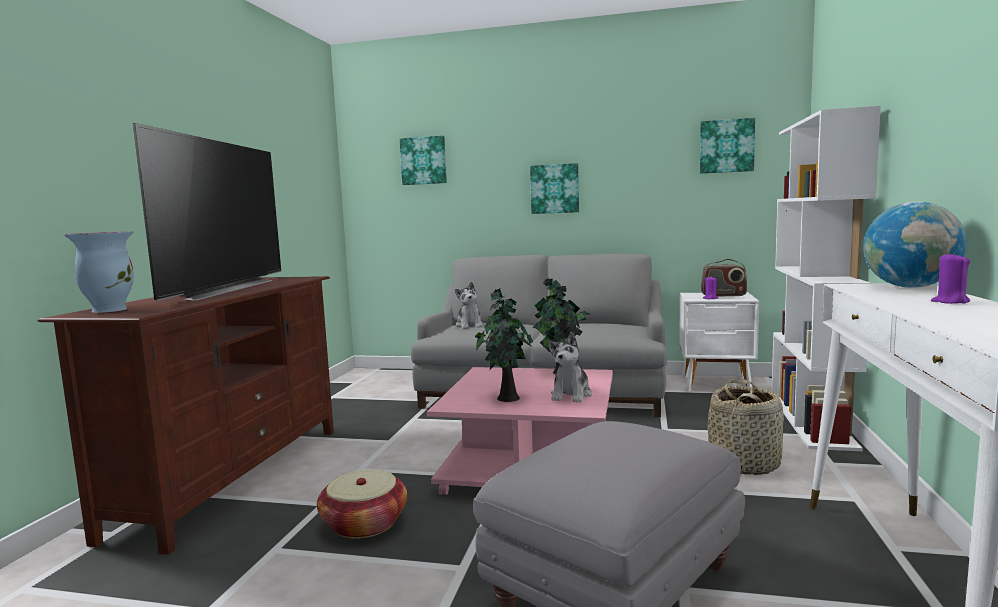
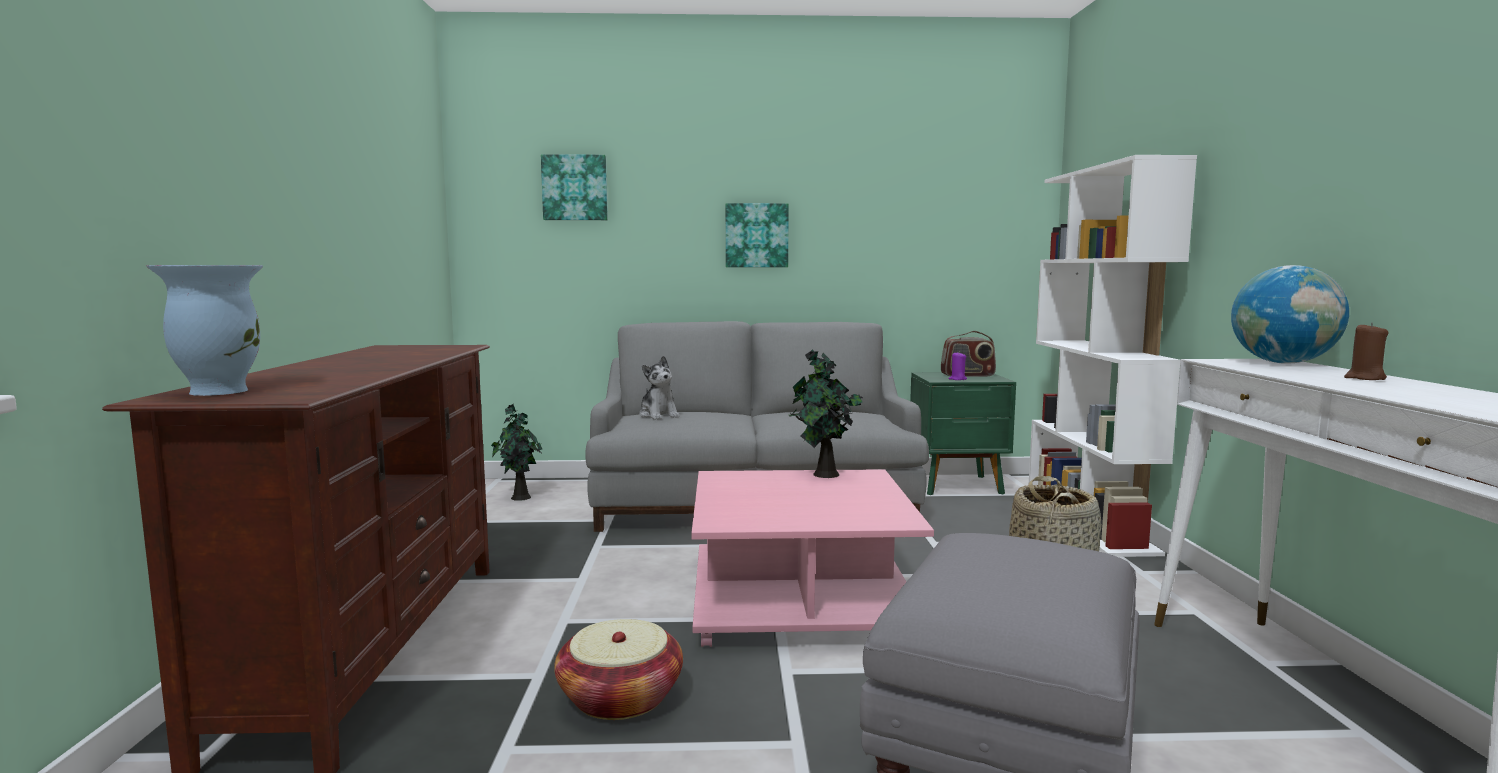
camera: 15 degrees left, 0 degrees up
(221, 289) = (351, 361): television -> none
(506, 398) = (784, 510): potted plant -> potted plant (519, 497)
(571, 395) = (865, 503): plush toy -> none
(717, 385) = (958, 485): white nightstand -> green nightstand
(726, 146) = (968, 193): picture -> none
(950, 302) = (1364, 378): purple candle -> brown candle

